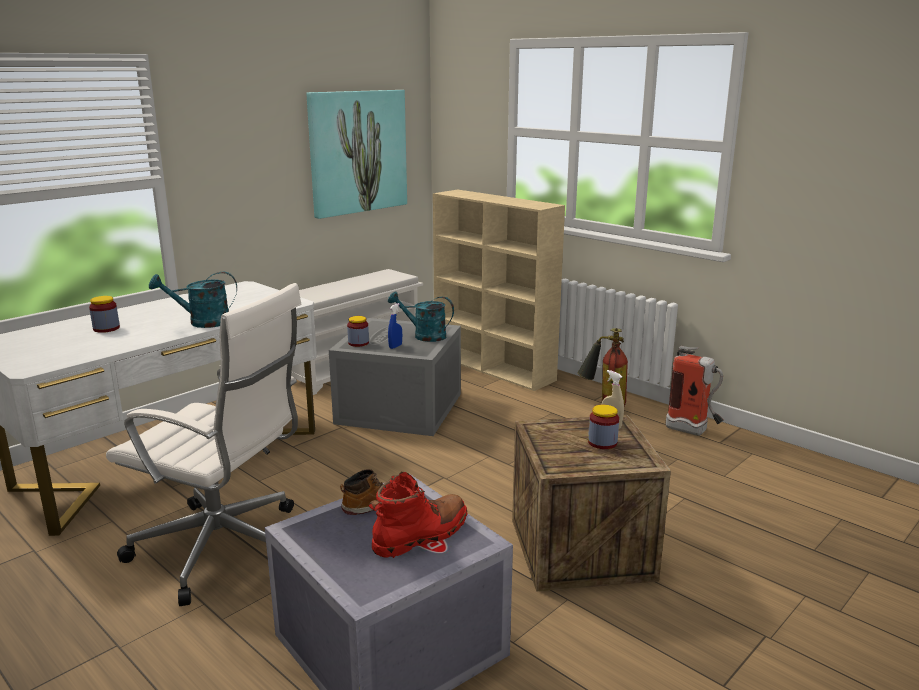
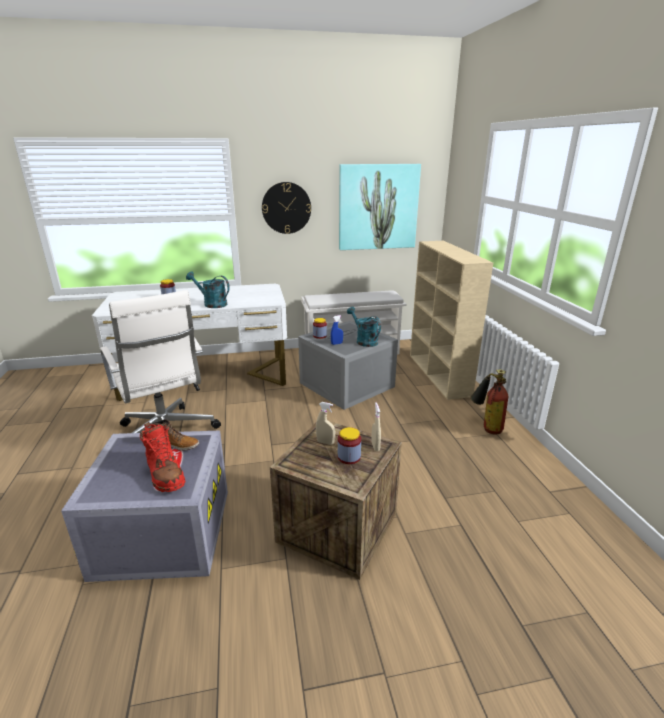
camera: 35 degrees right, 5 degrees up
(239, 161) = (286, 208): none -> wall clock
(421, 535) = (164, 474): red boot -> red boot turned 60 degrees clockwise
(559, 439) = (325, 442): none -> beige spray bottle
(693, 432) = (536, 474): fire extinguisher -> none

